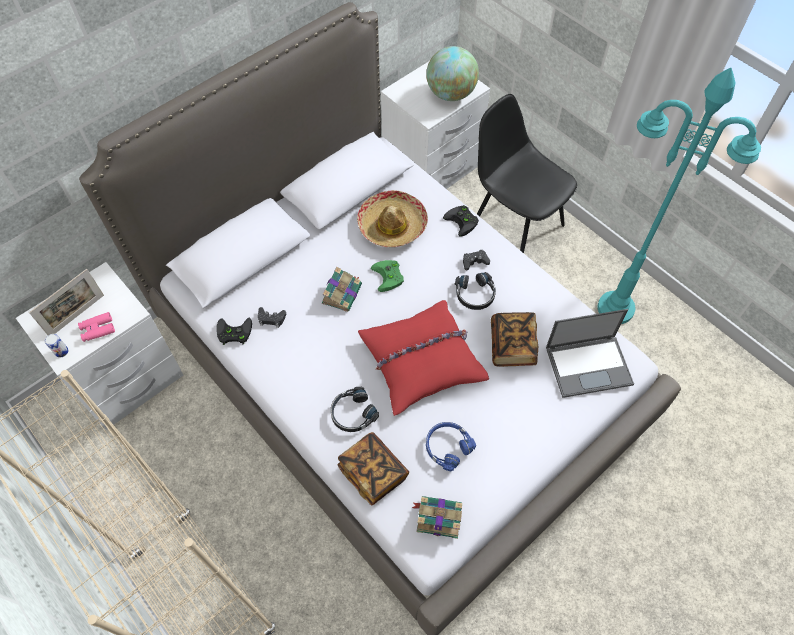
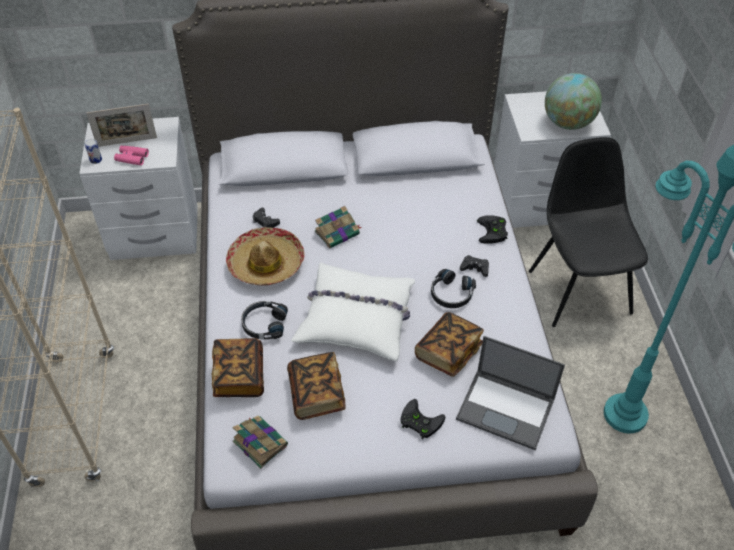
camera: 35 degrees right, 10 degrees down
(233, 333) = (228, 216): black game controller -> black game controller (419, 421)
(389, 277) = (388, 241): green game controller -> none
(392, 225) = (427, 204): hat -> hat (266, 264)
(422, 360) = (357, 318): red pillow -> white pillow
(447, 446) = (317, 394): blue headphones -> book

